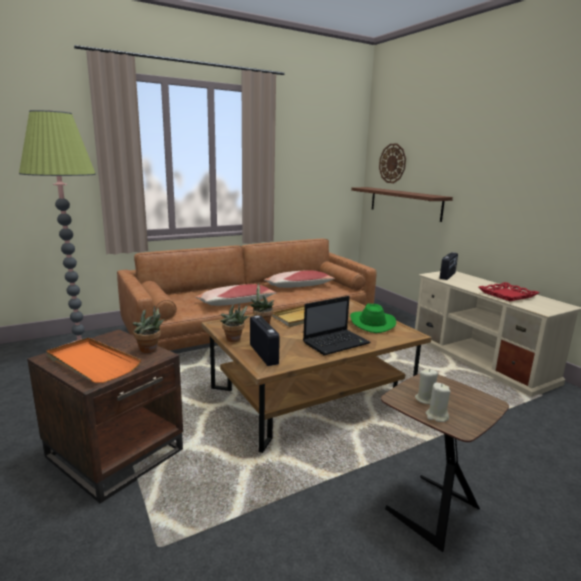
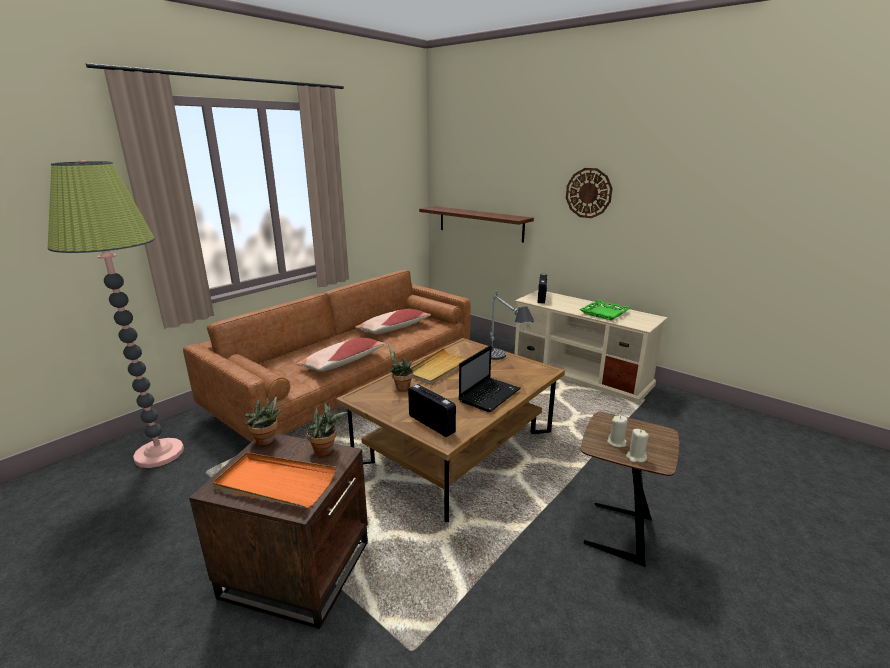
camera: 20 degrees left, 5 degrees up
(234, 340) = (389, 413): potted plant -> potted plant (267, 441)
(371, 323) = (504, 364): green hat -> table lamp
(392, 163) = (461, 181): wall clock -> wall clock (588, 193)
(507, 295) = (604, 313): red tray -> green tray

